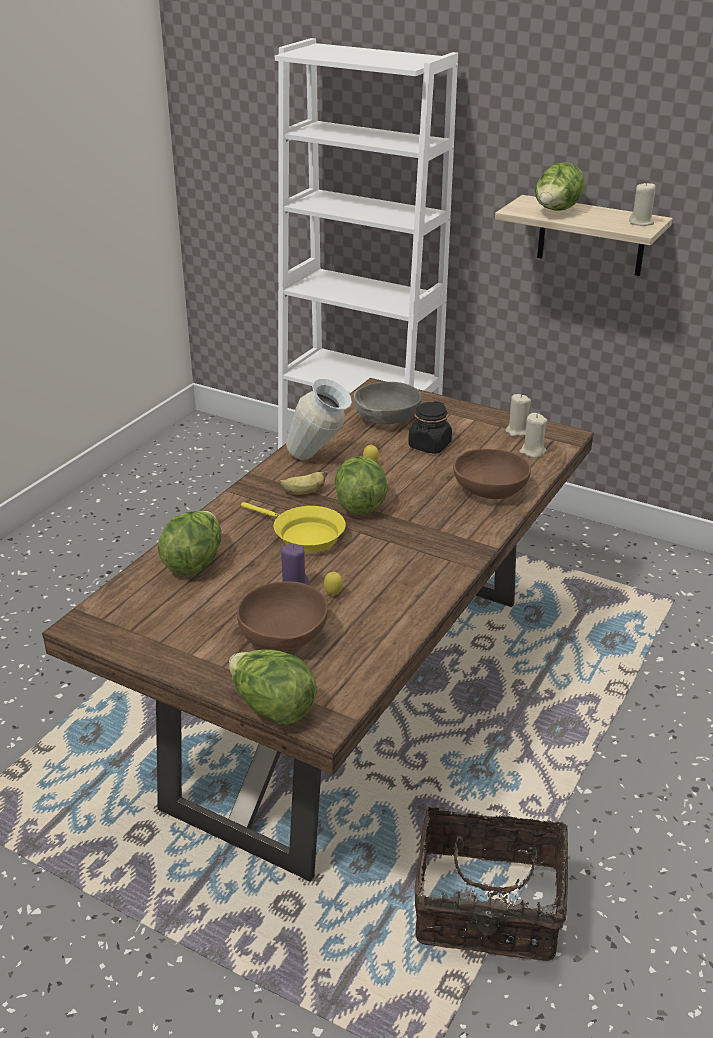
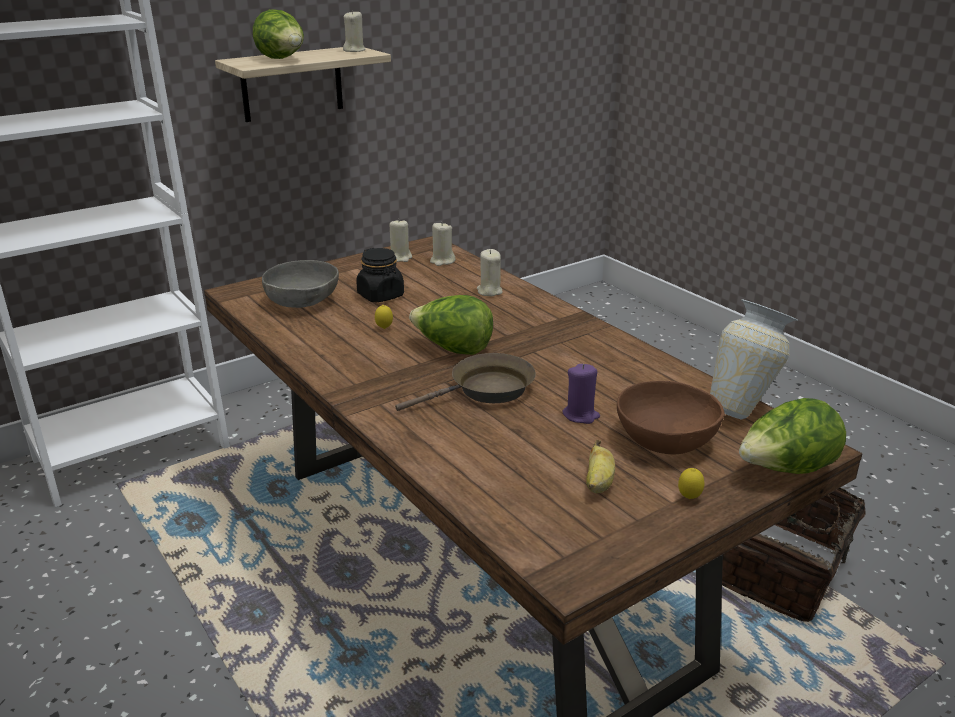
camera: 65 degrees left, 5 degrees down
(194, 562) = (485, 466): lettuce -> none
(303, 535) = (486, 390): yellow frying pan -> brown frying pan
(304, 492) = (400, 372): banana -> banana (598, 483)
(319, 460) = (344, 350): vase -> vase (744, 408)
(333, 594) = (607, 398): lemon -> lemon (689, 498)
(490, 491) = (489, 291): brown bowl -> beige candle

